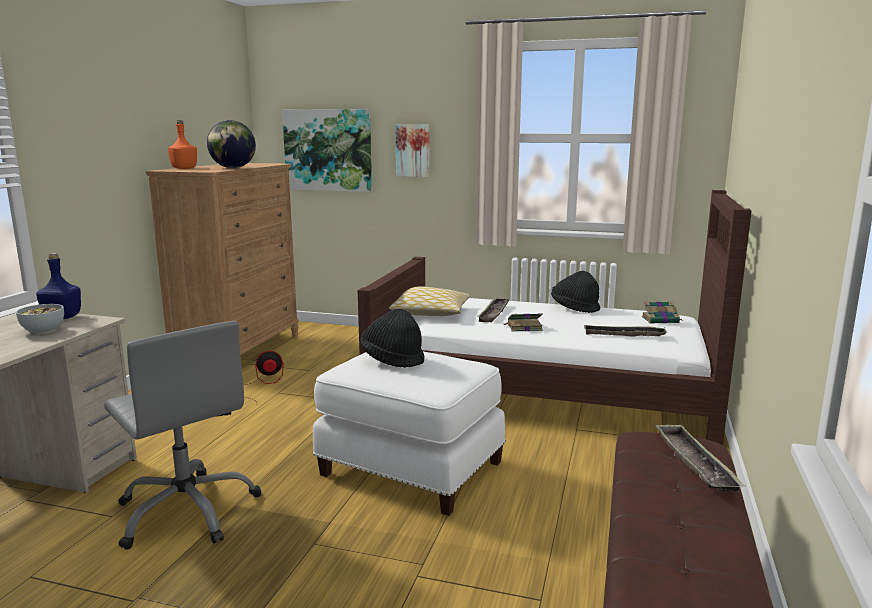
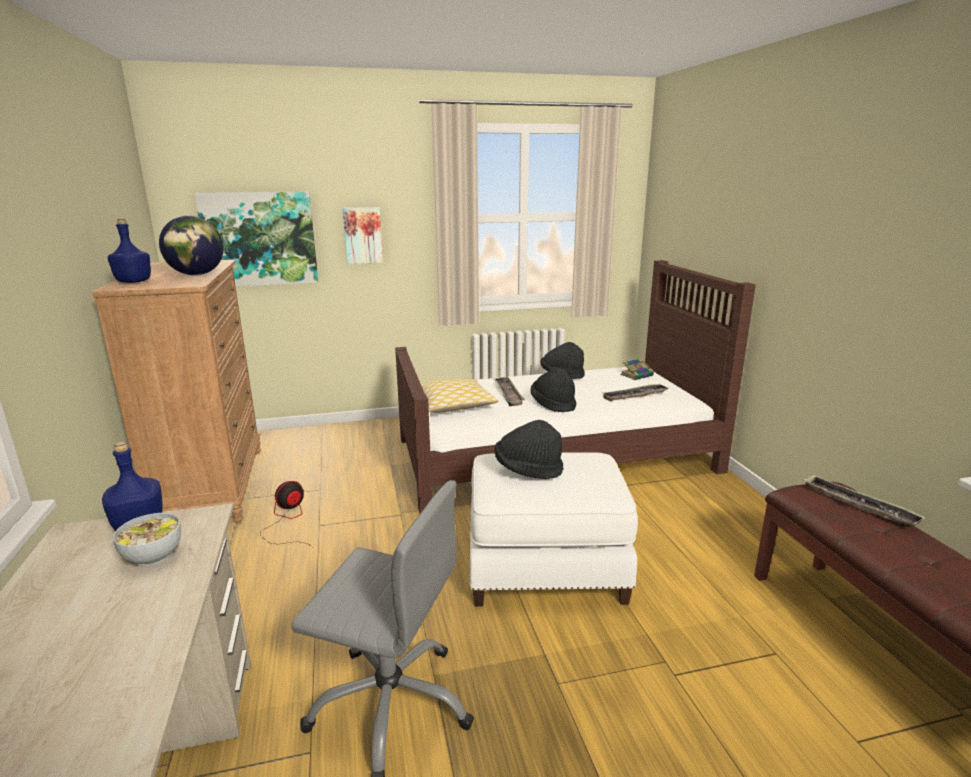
camera: 30 degrees left, 5 degrees up
(184, 168) = (134, 282): orange bottle -> blue bottle
(523, 327) = (553, 404): book -> black hat

